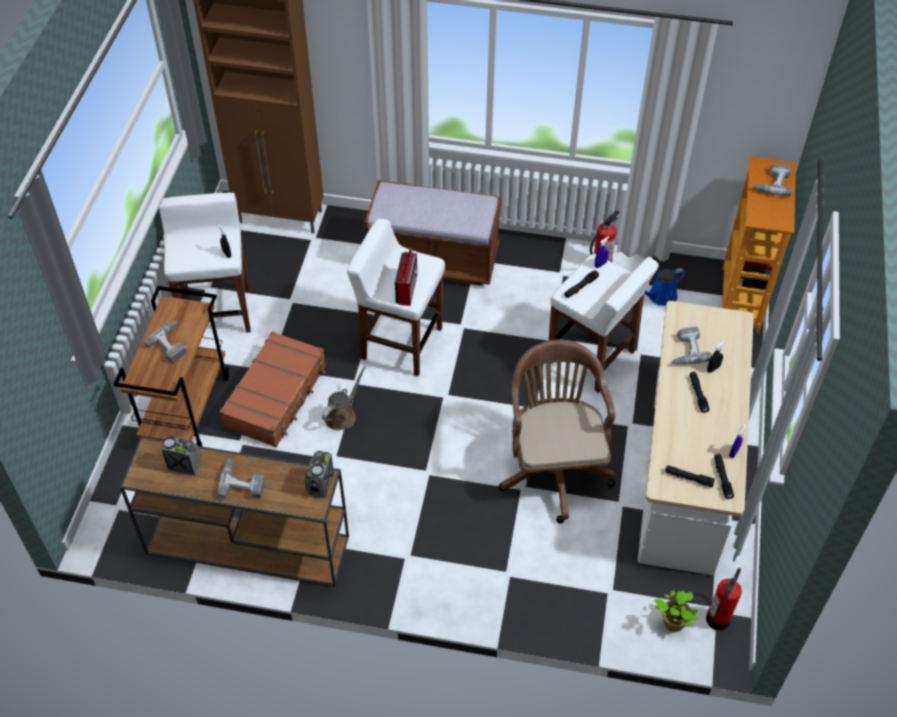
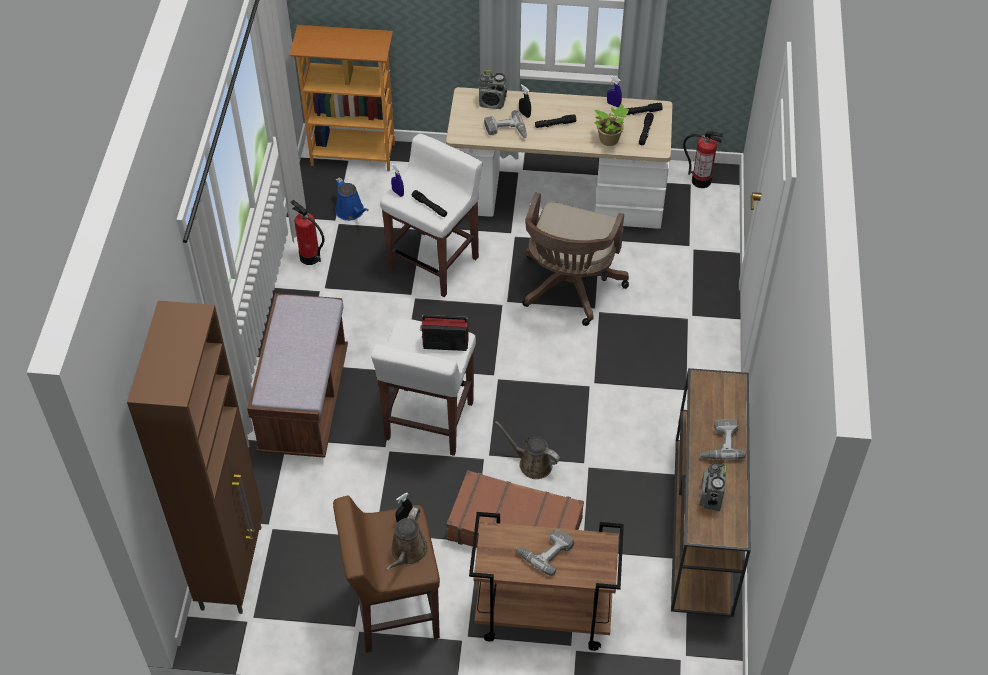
camera: 95 degrees left, 0 degrees up
(194, 254) = (407, 552): none -> brown watering can
(217, 311) = (393, 610): white stool -> brown stool
(320, 484) = (709, 381): radio -> radio (492, 103)
(553, 467) = (569, 288): brown office chair -> brown office chair turned 60 degrees counterclockwise
(672, 623) = (711, 208): potted plant -> potted plant (610, 140)
(771, 183) = (328, 41): power drill -> none

